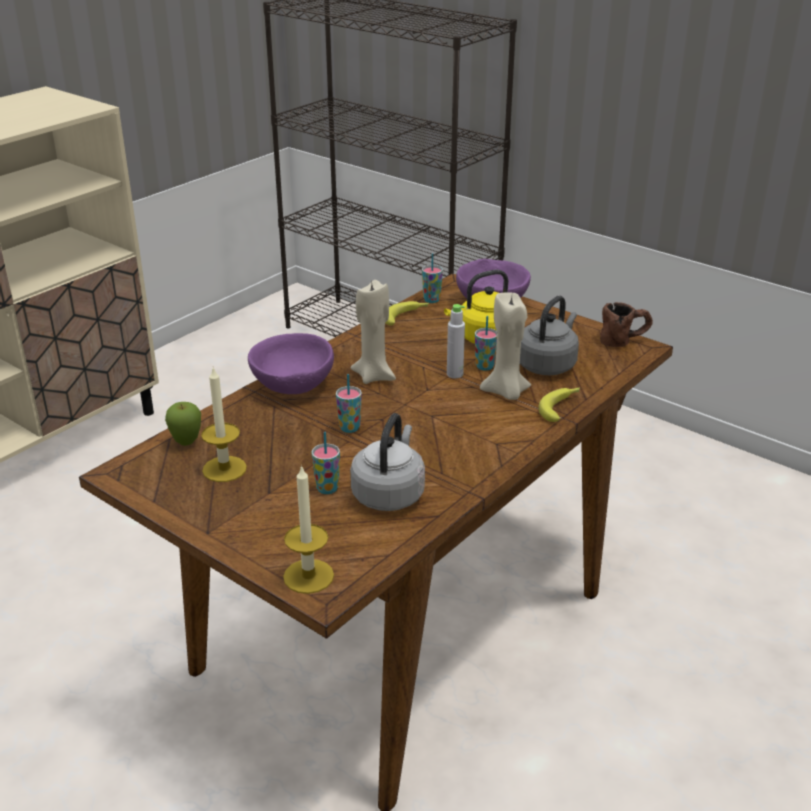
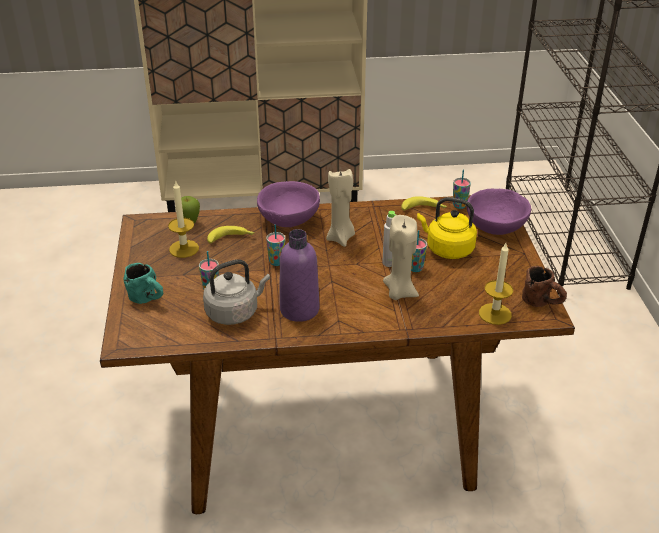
camera: 45 degrees right, 5 degrees up
(273, 537) = (148, 299): none -> turquoise mug
(308, 576) = (131, 330): candle -> candle (495, 314)
(446, 455) = (299, 309): none -> purple bottle
(547, 364) = (458, 289): grey kettle -> none
(561, 407) = (416, 322): banana -> banana (231, 238)

